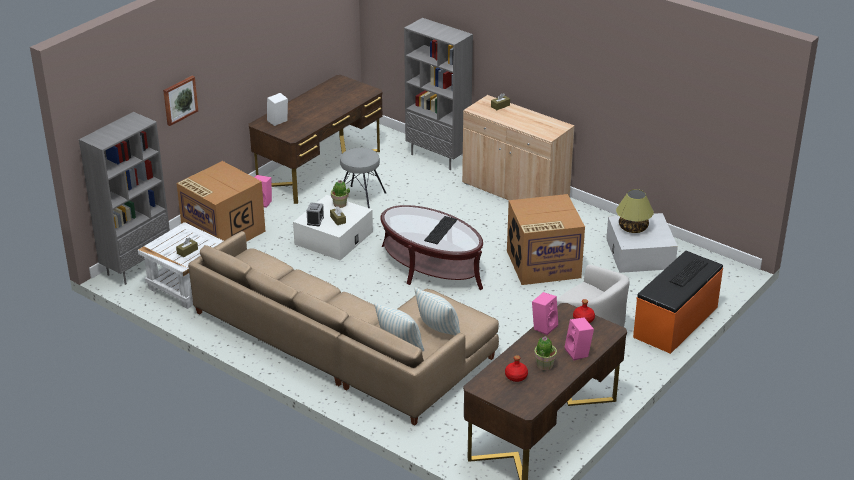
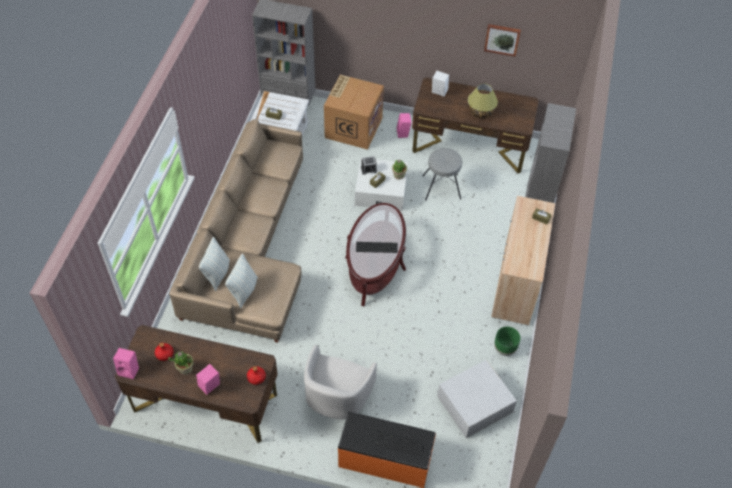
camera: 65 degrees right, 20 degrees up
(179, 100) = (362, 24): picture -> picture (502, 39)
(542, 265) = (418, 336): cardboard box -> none
(544, 326) = (236, 353): pink speaker -> pink speaker (130, 370)
(587, 220) = (504, 349): none -> green planter
(632, 228) = (477, 383): table lamp -> table lamp (480, 112)

